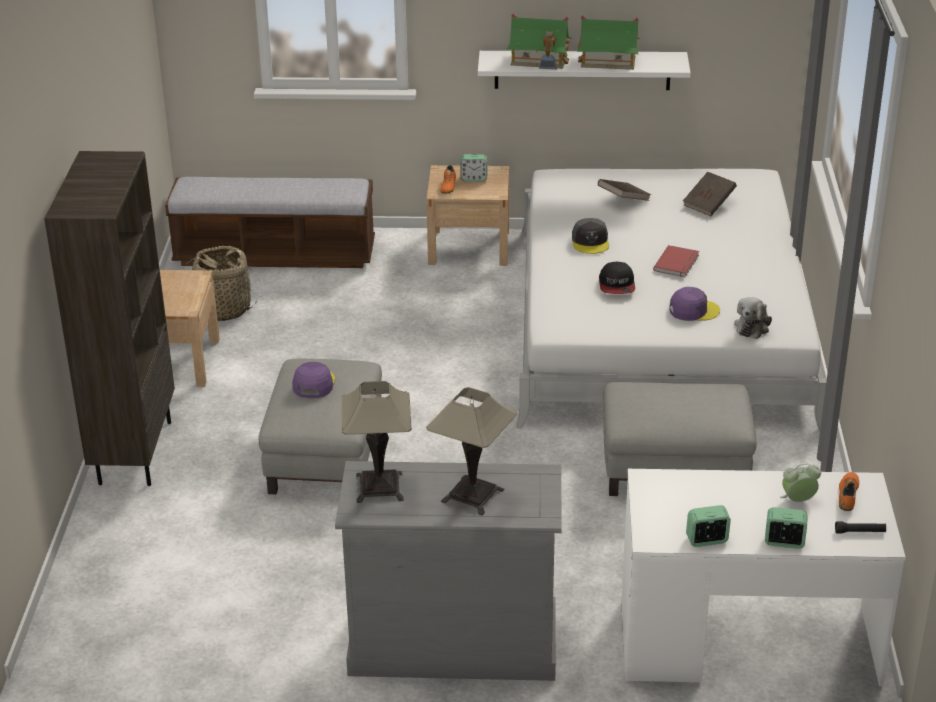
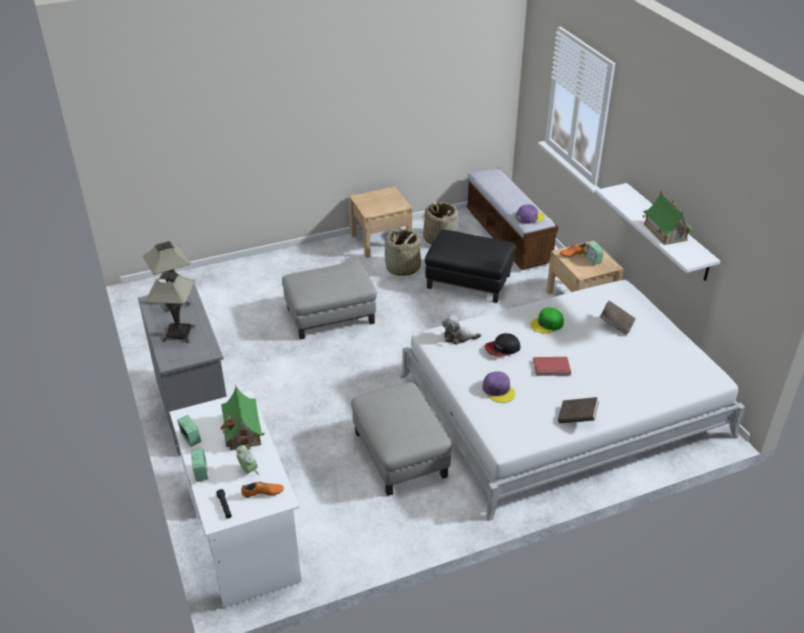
camera: 65 degrees right, 5 degrees up
(134, 452) = (298, 257): brown bookcase -> none
(265, 361) = (402, 268): none -> basket
(313, 384) = (332, 274): purple cap -> purple cap (529, 217)
(350, 315) = (469, 281): none -> black ottoman
(539, 60) = (636, 206): toy house -> toy house (243, 431)
(590, 242) = (547, 324): grey cap -> green cap
(709, 204) = (646, 363): brown book -> brown book (577, 417)
(753, 326) = (498, 422): plush toy -> plush toy (458, 337)

